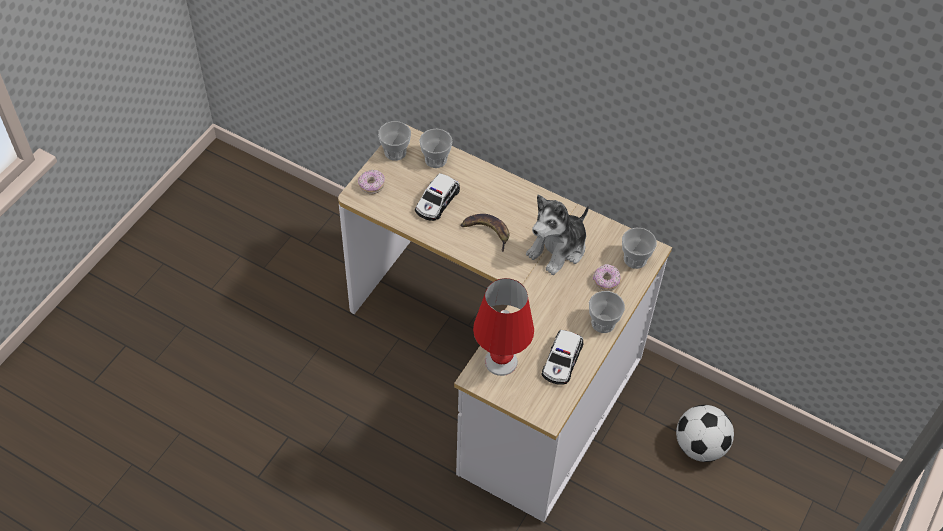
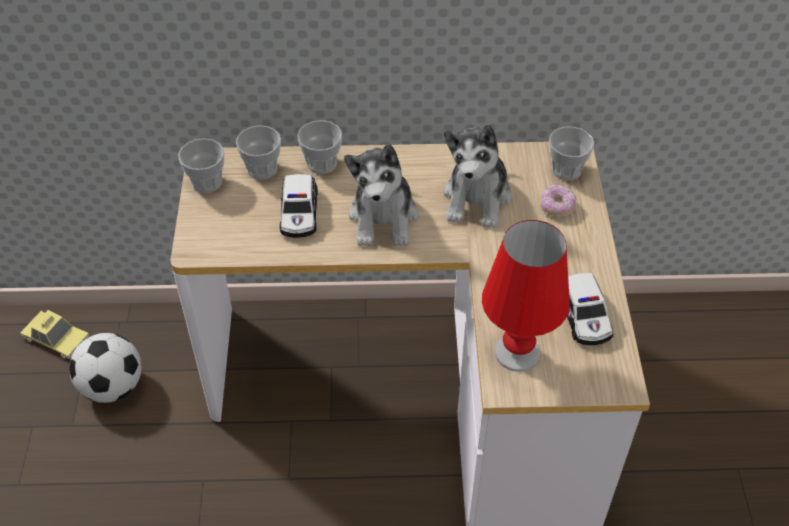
camera: 30 degrees left, 5 degrees down
(288, 203) = (56, 338): none -> toy car
(371, 185) = (205, 231): donut -> none
(487, 232) = (384, 217): banana -> plush toy
(603, 323) = (591, 251): cup -> cup (321, 164)
(699, 446) = (682, 362): football -> football (112, 386)

